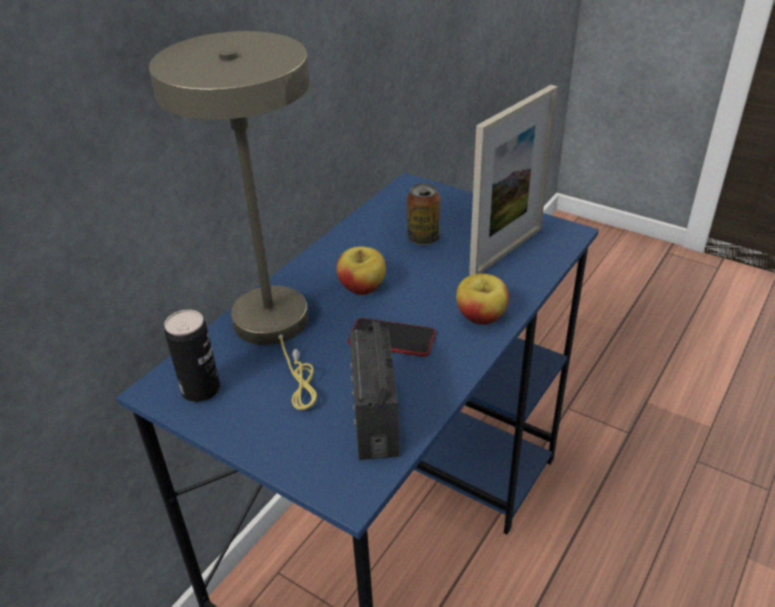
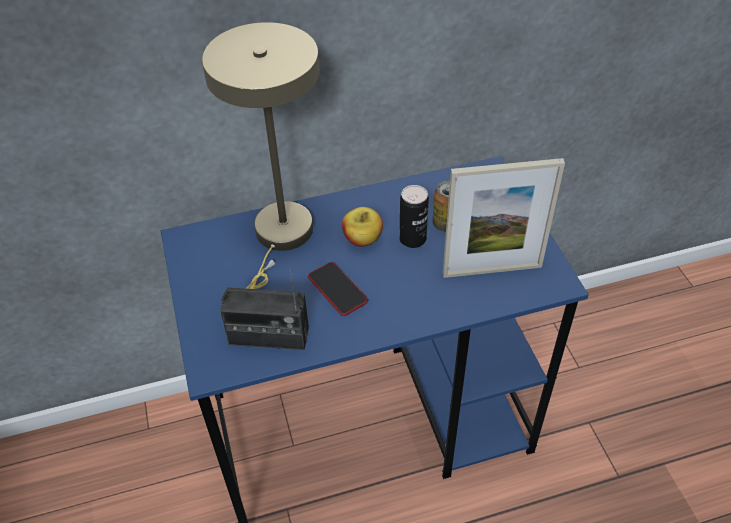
camera: 40 degrees right, 10 degrees up
(201, 390) = (202, 253): can -> can (412, 239)
(374, 418) = (268, 336): radio -> radio turned 120 degrees counterclockwise
(481, 316) = (410, 310): apple -> none

